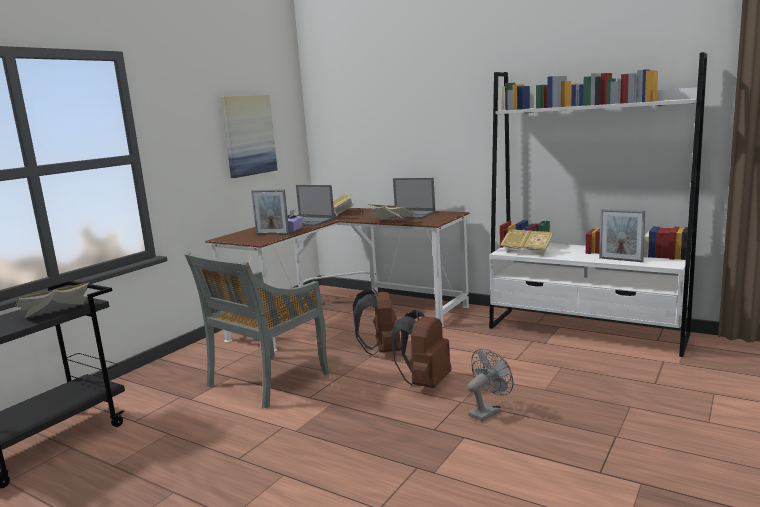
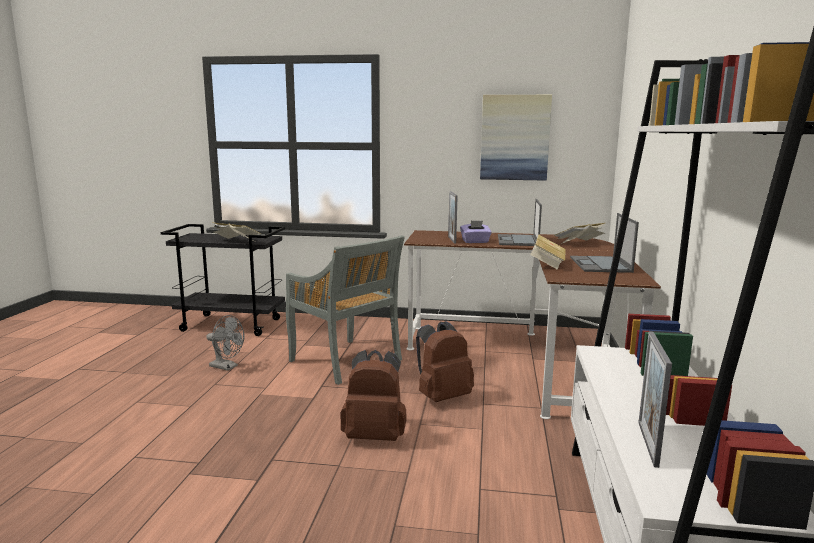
camera: 65 degrees right, 0 degrees up
(266, 381) = (346, 361): grey chair -> grey chair turned 150 degrees counterclockwise
(488, 411) = (319, 487): grey fan -> grey fan (227, 367)
(527, 252) = (613, 366): book -> none

